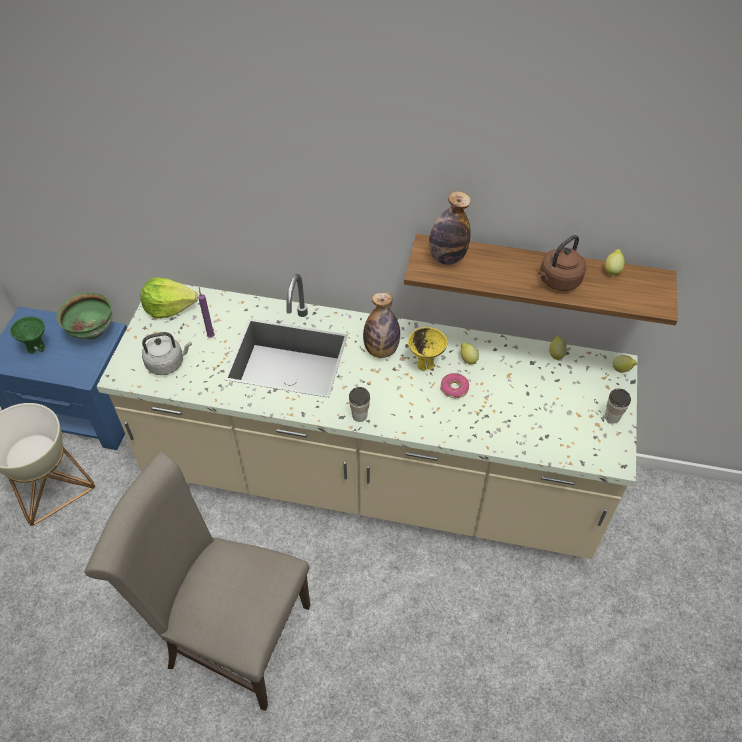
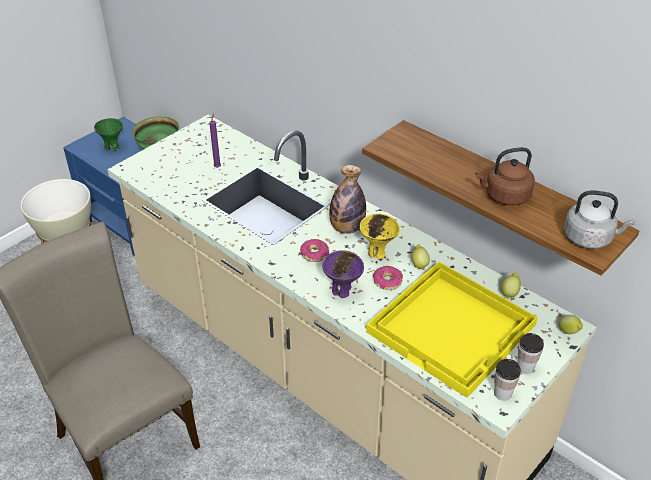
camera: 30 degrees right, 10 degrees down
(167, 363) = (170, 173): grey kettle -> grey kettle (590, 238)
(169, 307) = (203, 137): lettuce -> none
(359, 415) = (287, 268): cup -> cup (502, 393)
(372, 390) = (314, 254): none -> donut
(423, 415) = (342, 291): none -> purple bowl
(447, 257) = (414, 145): bottle -> none
(536, 408) = (453, 328): none -> yellow tray
(612, 270) = (569, 207): lemon -> none

